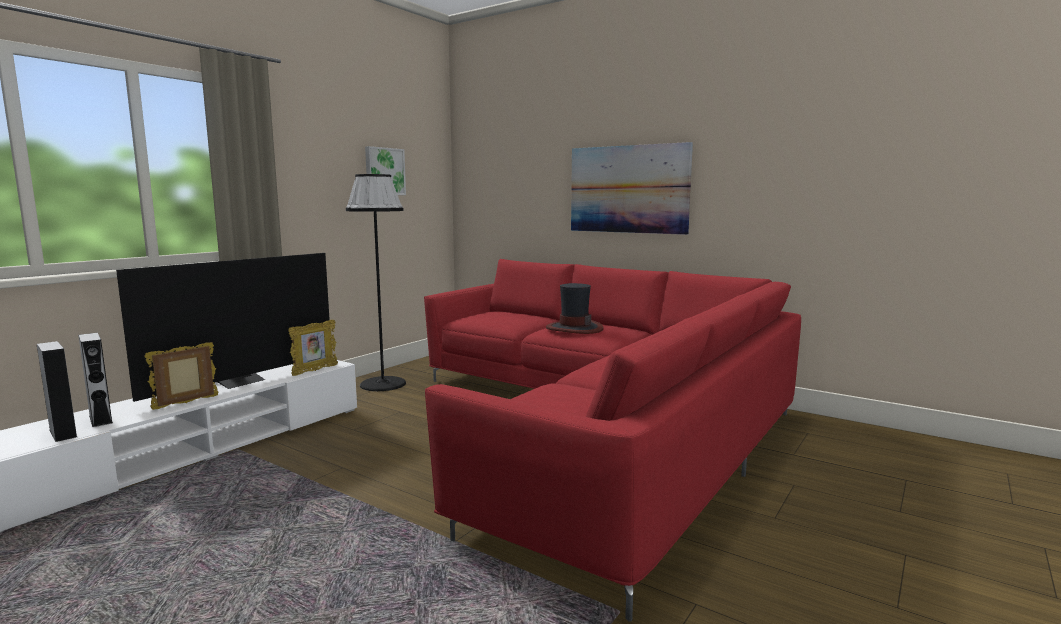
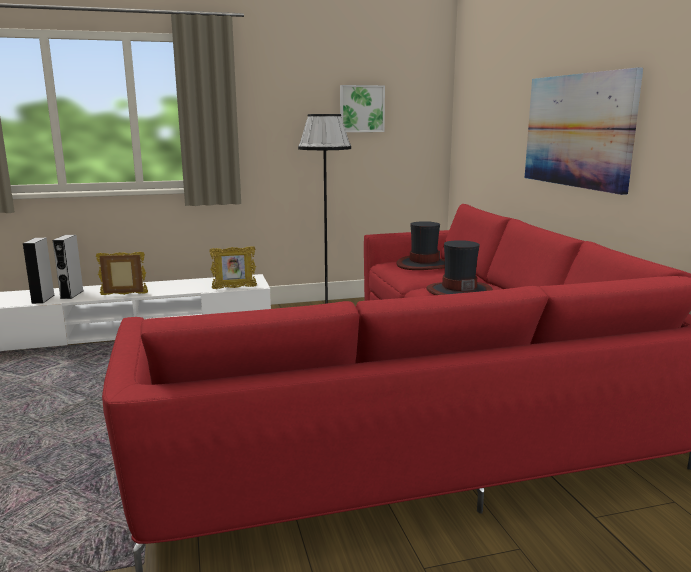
camera: 40 degrees right, 5 degrees up
(241, 381) = (179, 286): television -> none
(498, 316) = (423, 265): none -> hat

